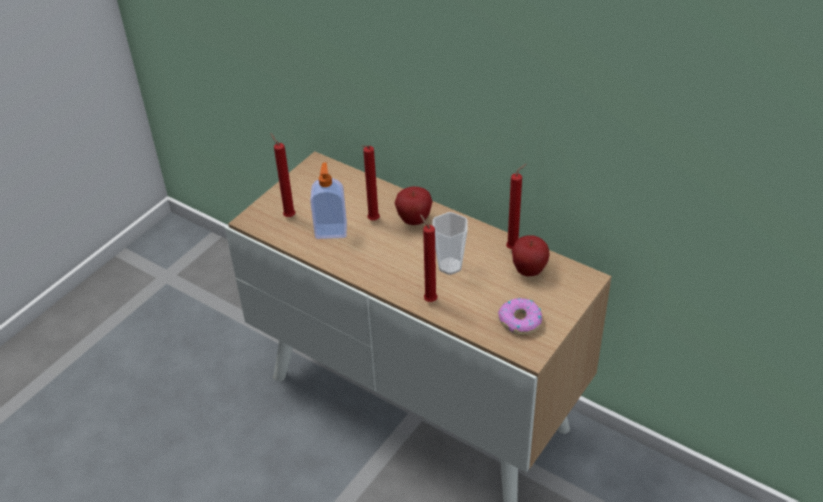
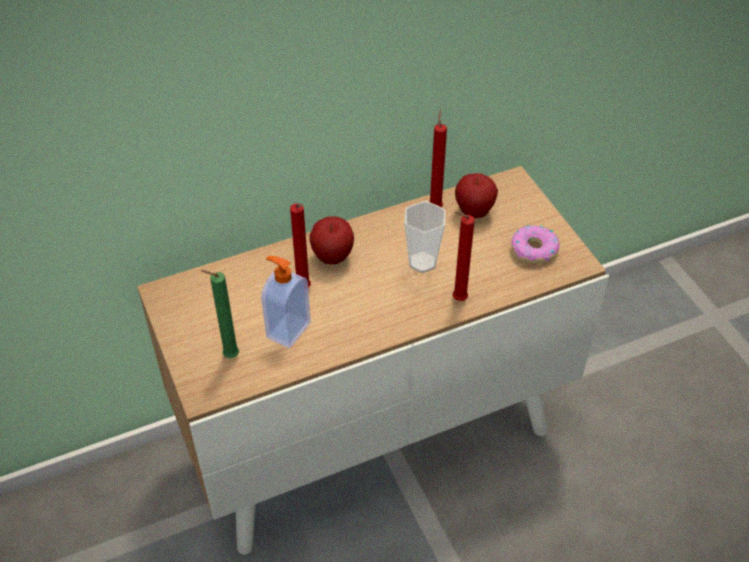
camera: 60 degrees left, 5 degrees up
(288, 216) = (228, 356): red candle -> green candle

